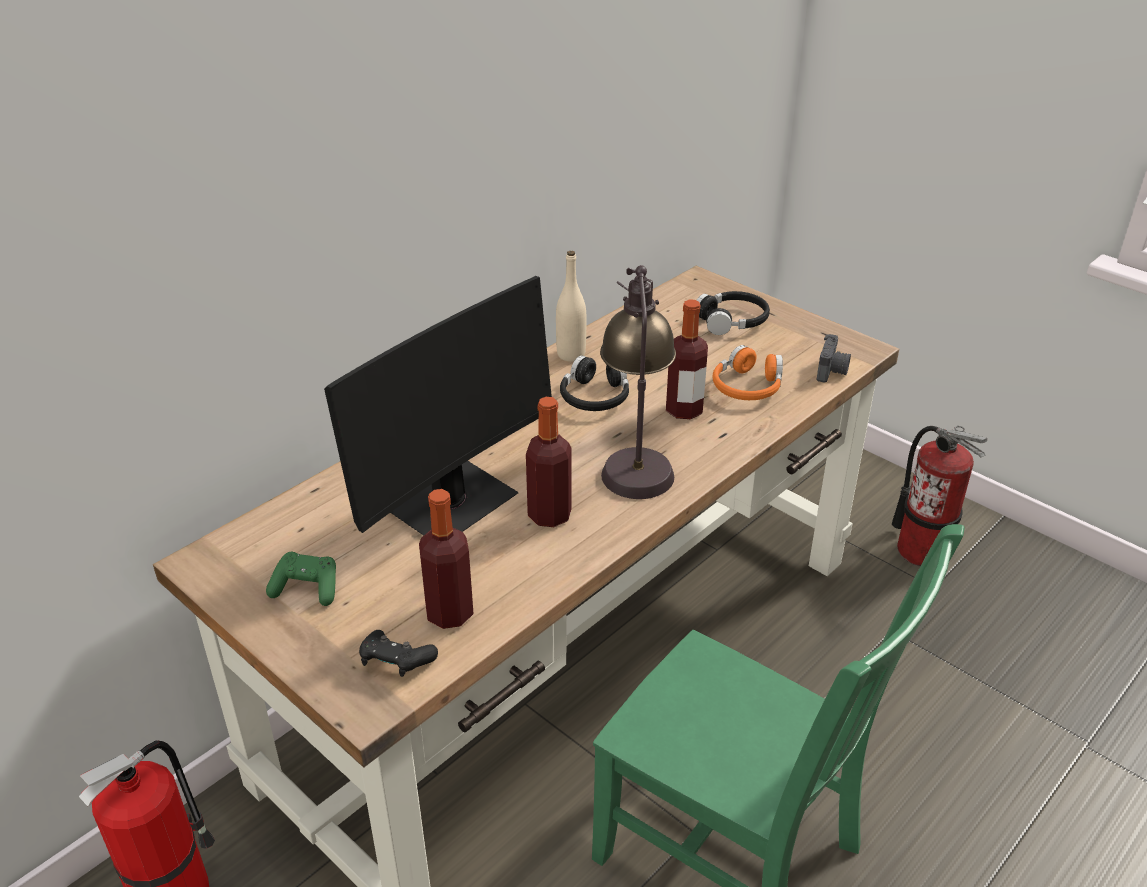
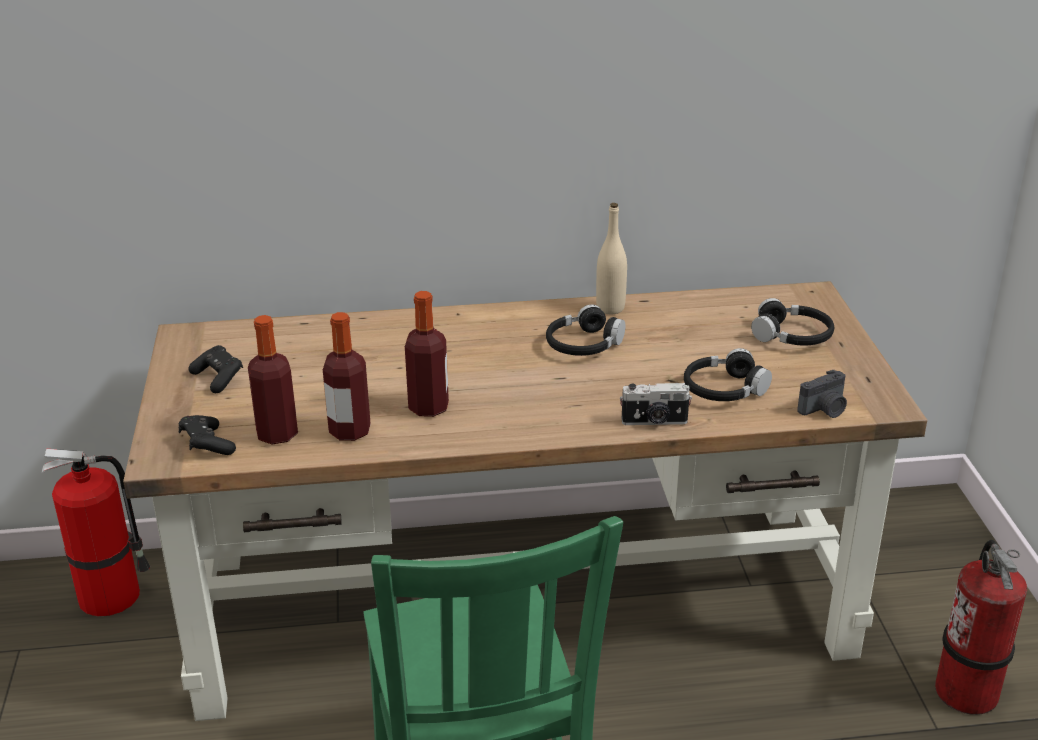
camera: 40 degrees right, 5 degrees down
(307, 588) = (218, 378): green game controller -> black game controller
(451, 502) = (375, 369): monitor -> none
(635, 458) = (548, 399): table lamp -> none
(684, 410) = (641, 383): bottle -> bottle (350, 431)
(738, 438) = (654, 422): none -> camera
(747, 387) = (724, 389): orange headphones -> black headphones

